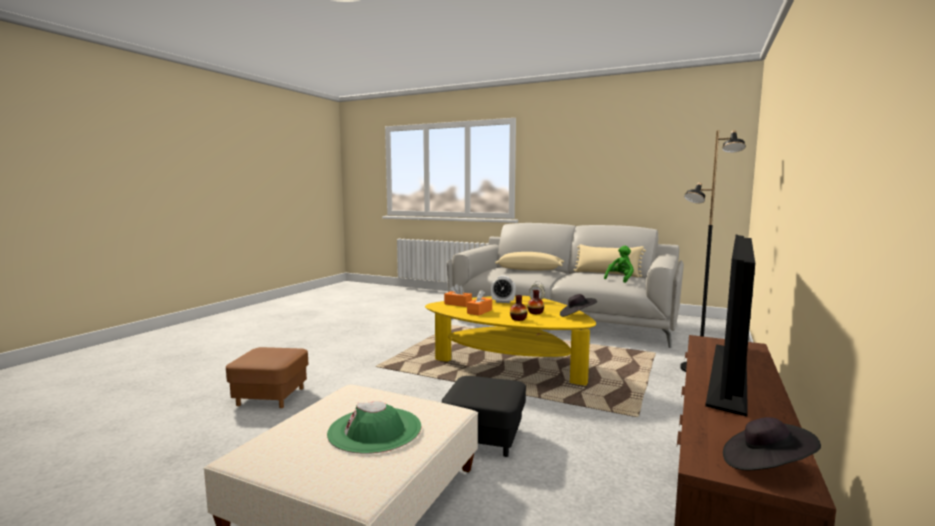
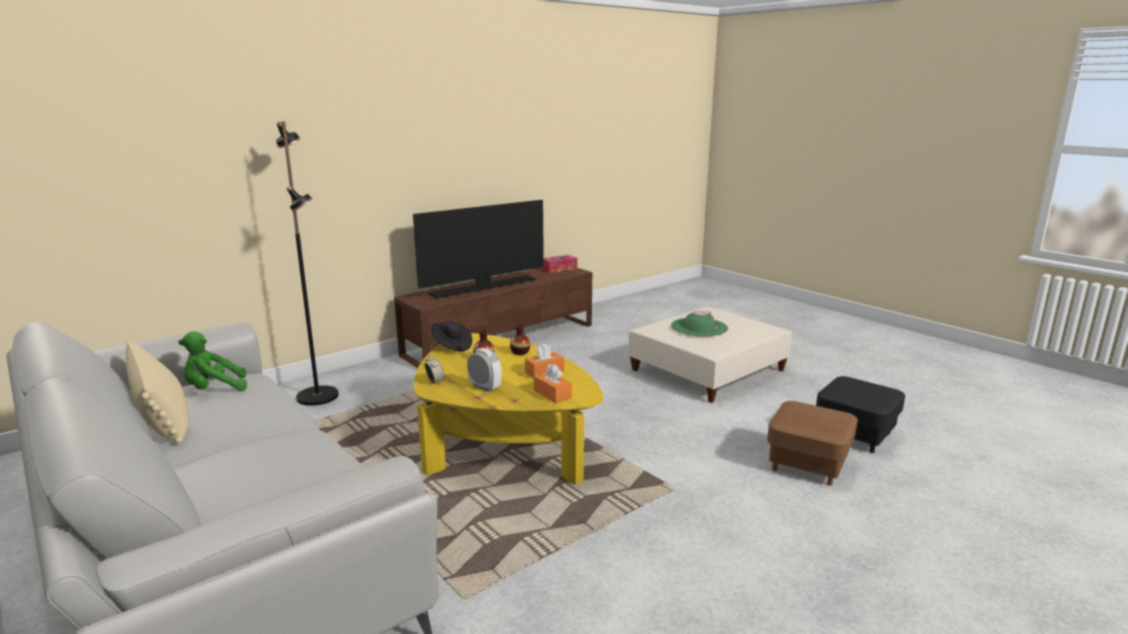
camera: 155 degrees left, 10 degrees up
(485, 437) = (606, 384): black ottoman -> black ottoman (855, 434)
(529, 269) = (252, 468): beige pillow -> none
(765, 466) = (559, 269): black hat -> tissue box

